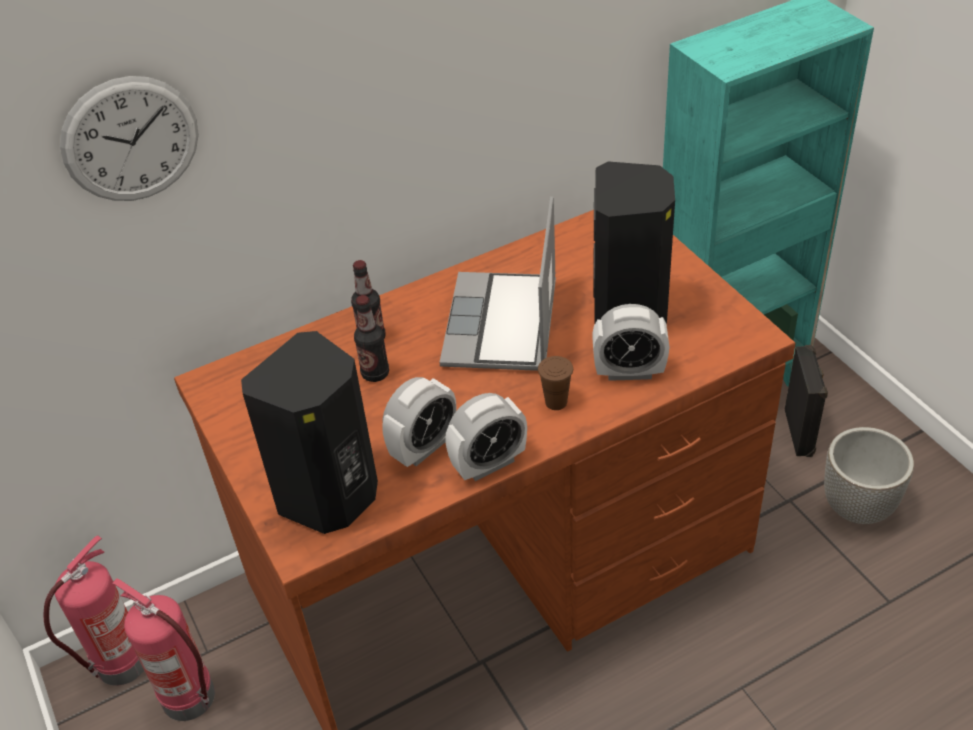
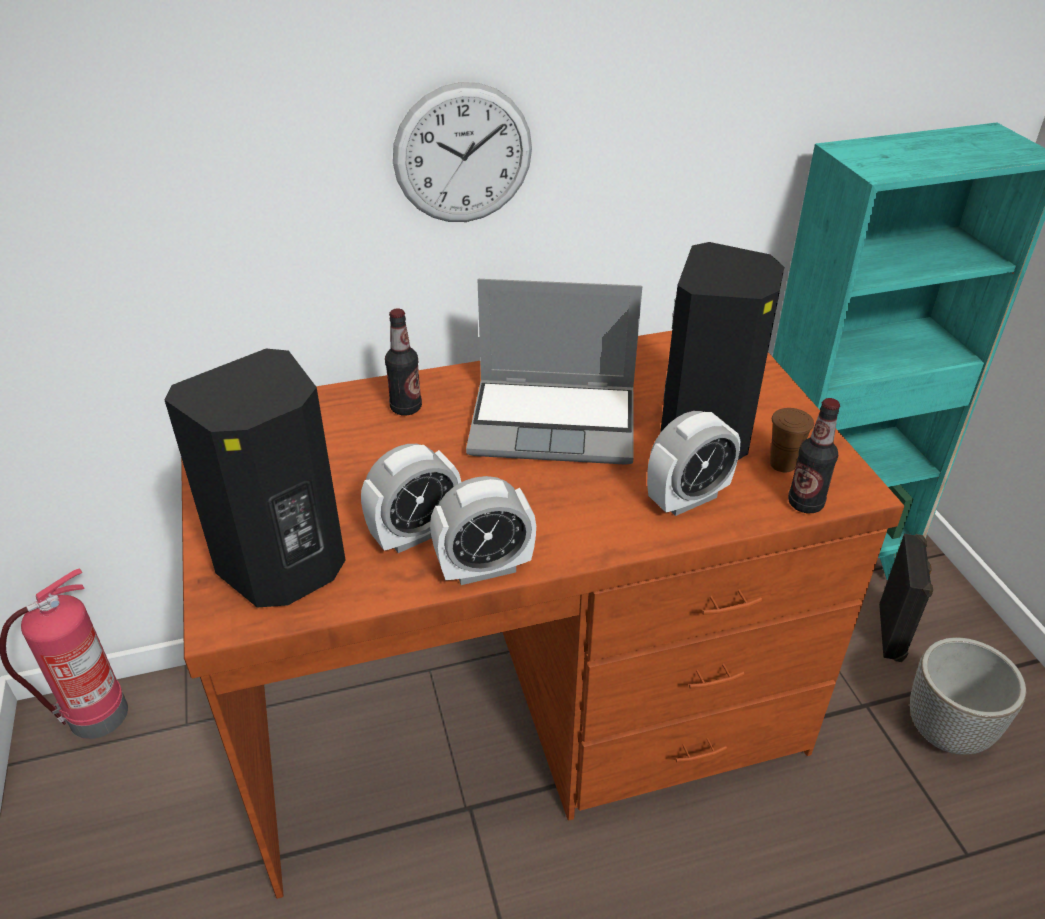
camera: 10 degrees right, 5 degrees down
(130, 140) = (145, 103): wall clock -> wall clock (463, 155)
(191, 697) = (151, 770): fire extinguisher -> none
(375, 373) = (394, 444): bottle -> bottle (805, 503)
(503, 326) = (555, 422): laptop -> laptop turned 105 degrees counterclockwise
(556, 402) = (589, 515): brown cup -> brown cup (782, 464)
(629, 372) = (688, 499): alarm clock -> alarm clock turned 45 degrees counterclockwise

